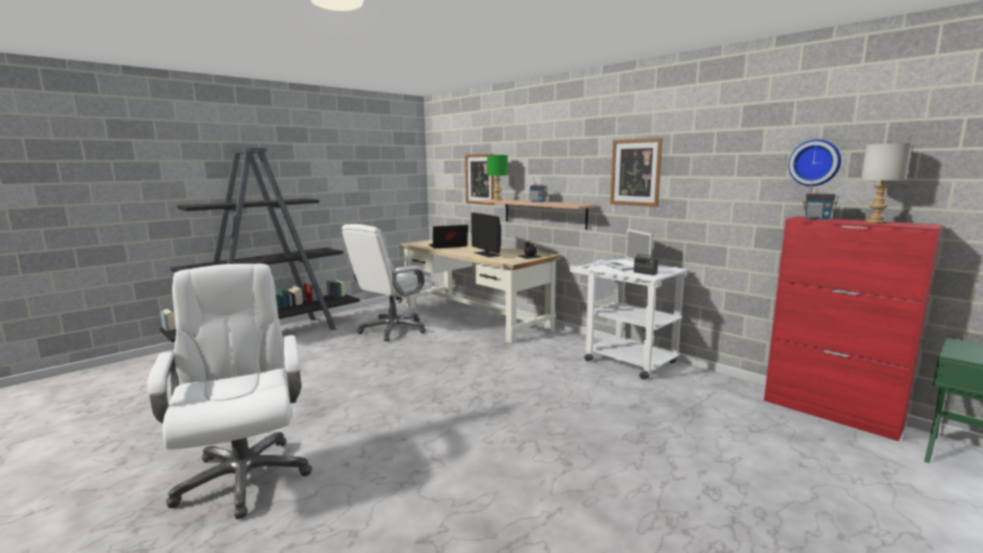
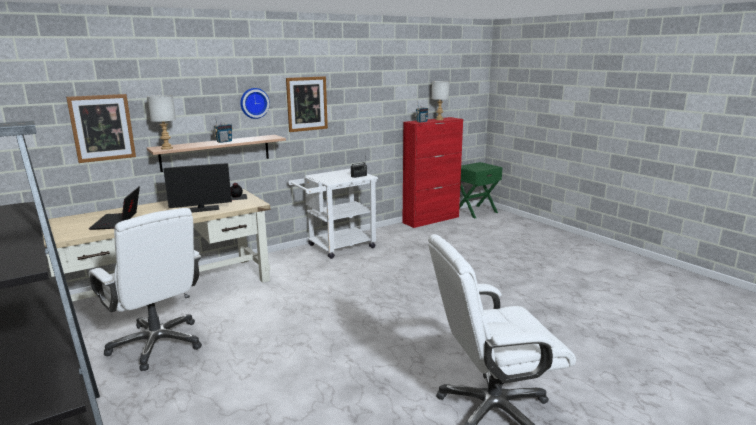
camera: 80 degrees left, 5 degrees up
(497, 200) = (166, 148): green table lamp -> grey table lamp
(625, 265) = (332, 176): laptop -> none
(815, 162) = (406, 91): wall clock -> wall clock (254, 103)

